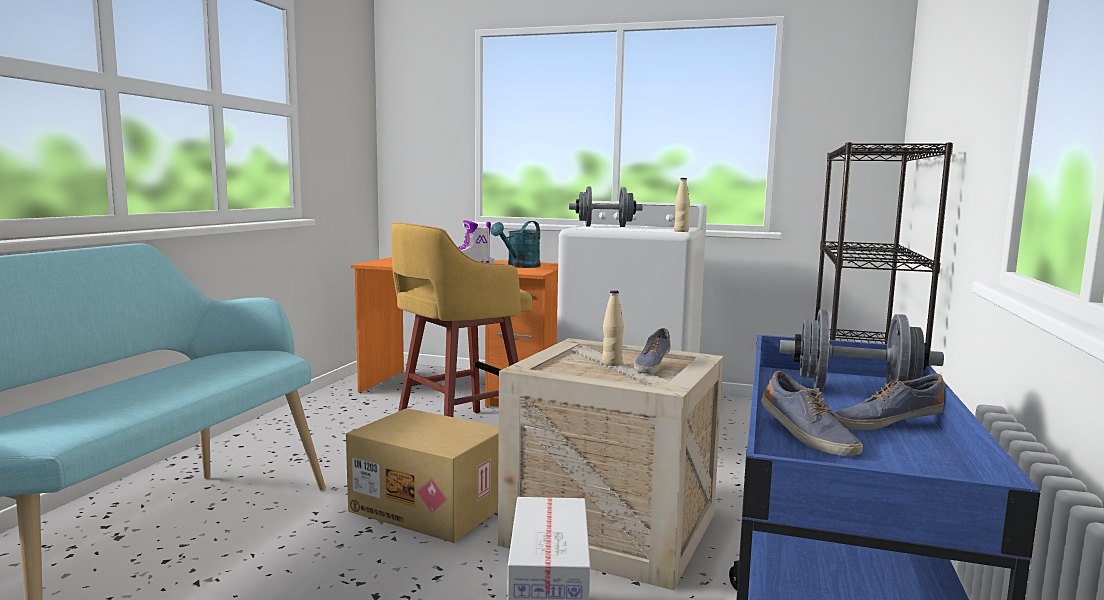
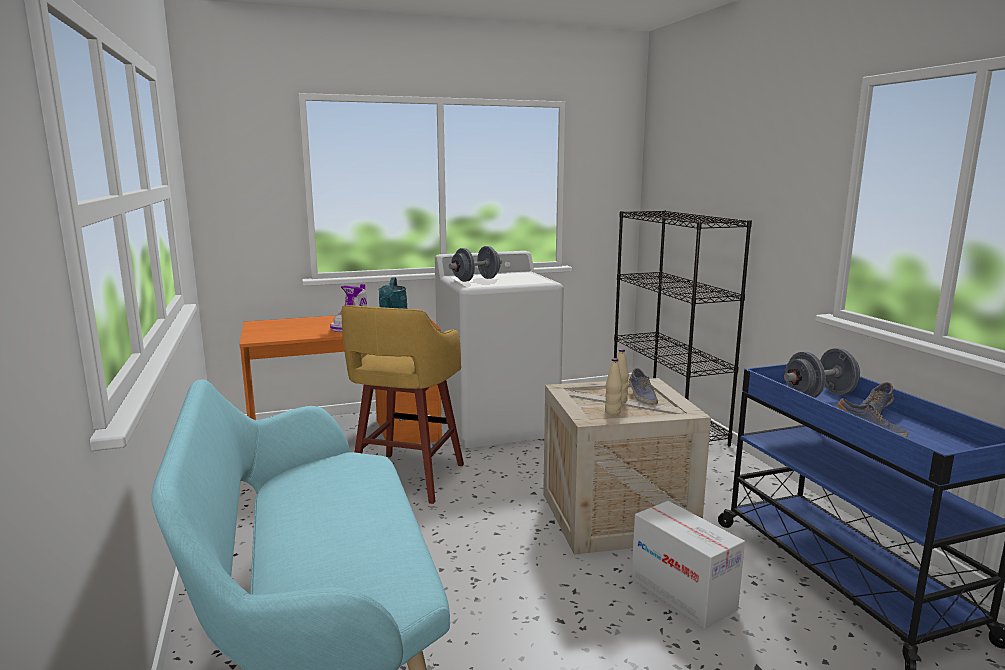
camera: 35 degrees left, 5 degrees up
(431, 507) = (488, 545): cardboard box -> none
(681, 231) = (546, 280): beige bottle -> beige bottle (612, 412)

